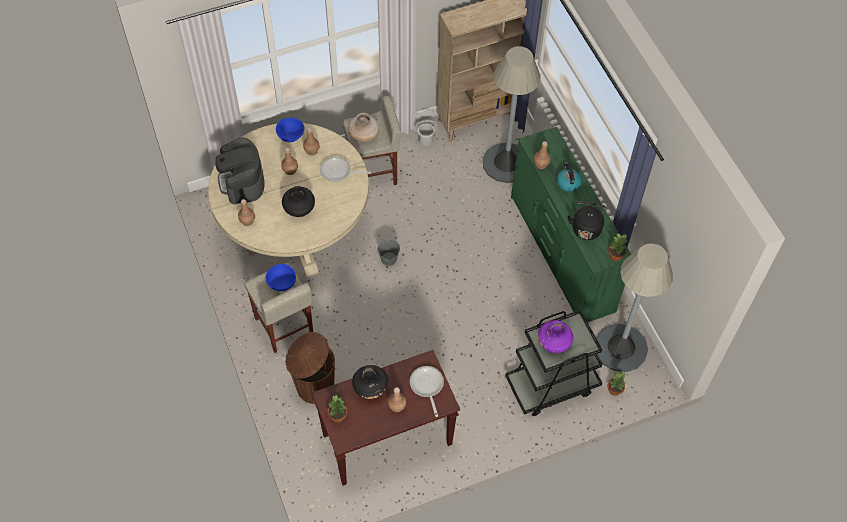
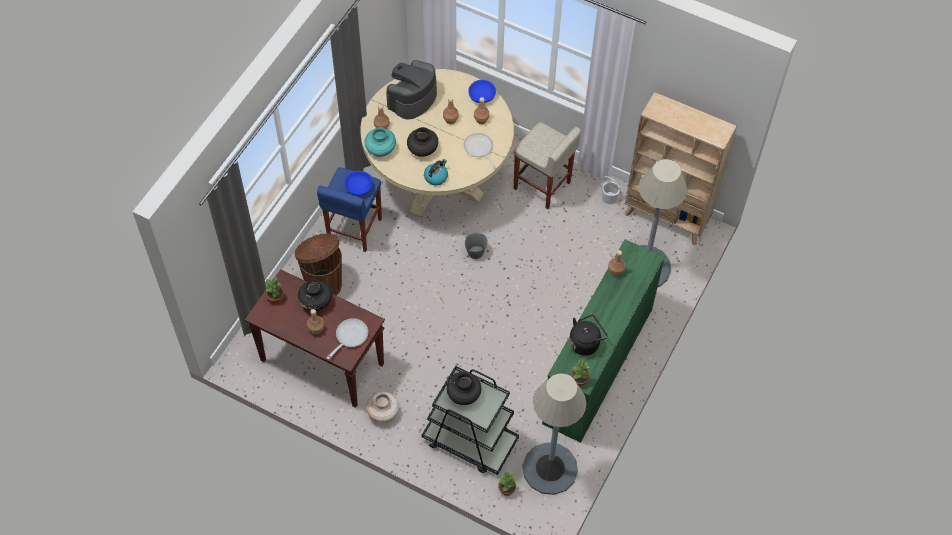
camera: 50 degrees right, 0 degrees up
(269, 237) = (380, 150): none -> turquoise vase
(284, 327) = (354, 230): beige stool -> blue stool
(364, 136) = (537, 144): beige vase -> beige vase (383, 413)
(554, 343) = (464, 395): purple vase -> black vase
(567, 183) = (616, 301): kettle -> kettle (436, 177)

